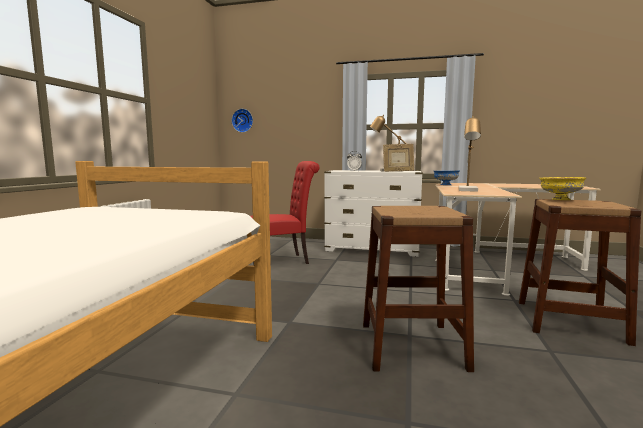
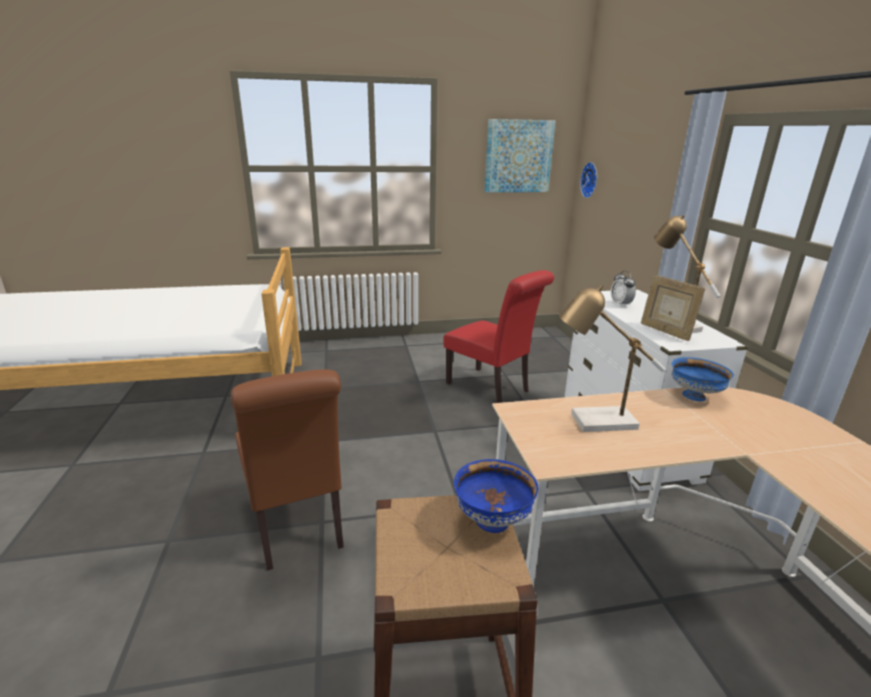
camera: 65 degrees right, 15 degrees up
(193, 101) = (518, 156): none -> picture
(412, 345) = (298, 526): brown stool -> brown chair
(560, 200) = (492, 520): yellow bowl -> blue bowl

